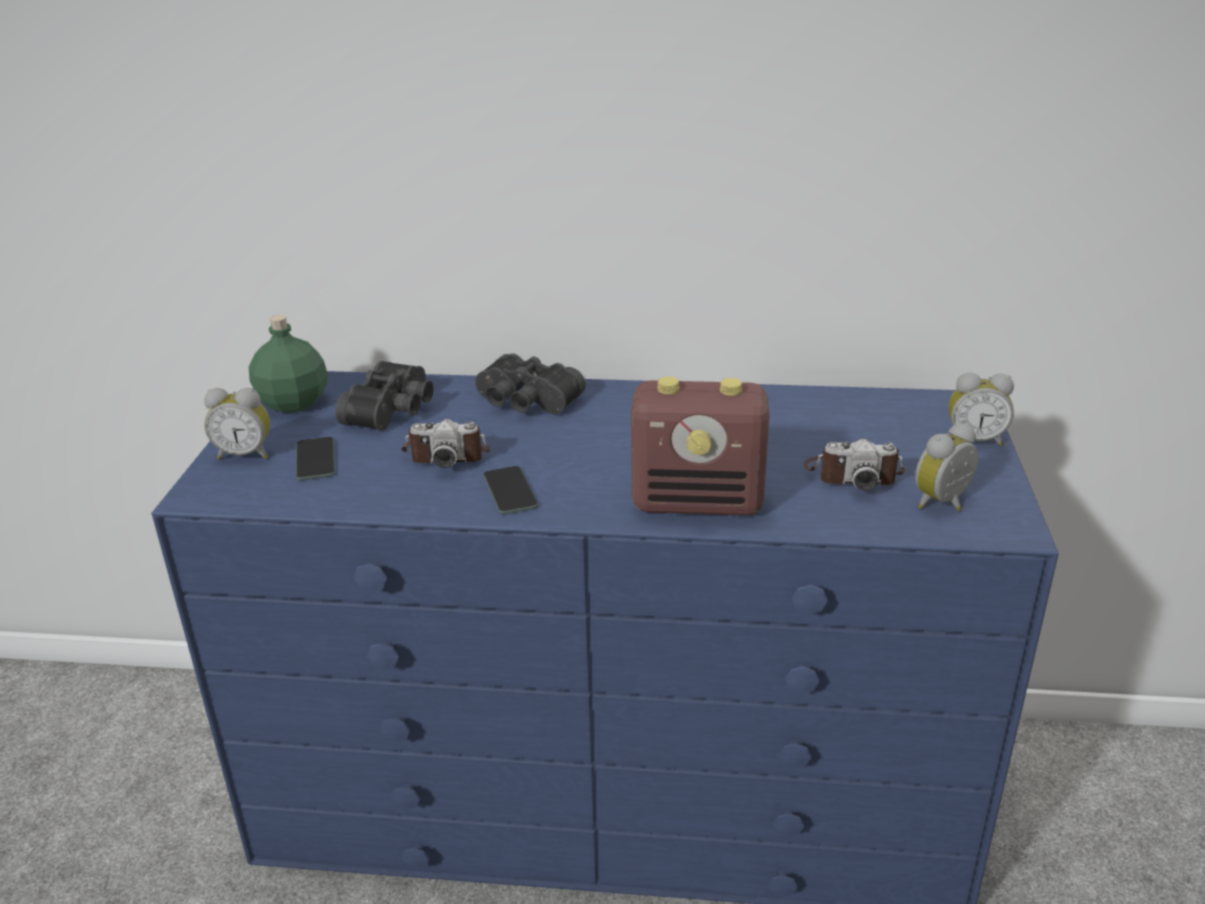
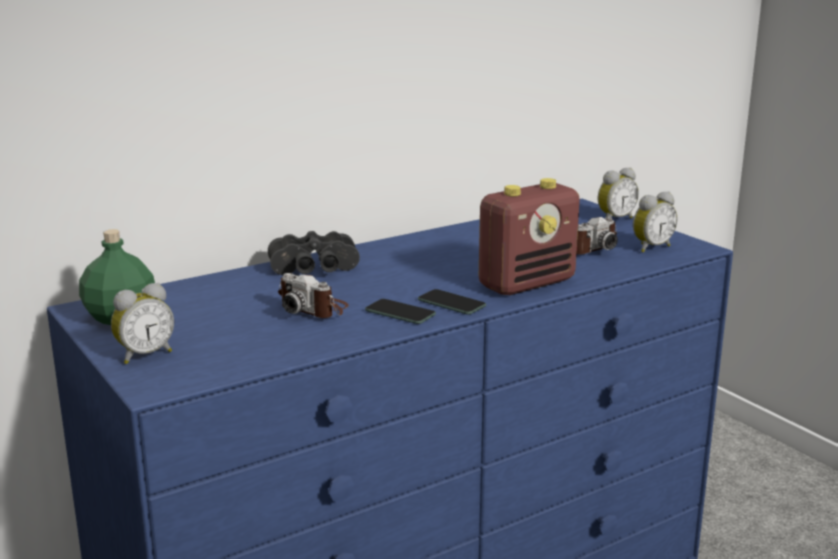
camera: 40 degrees left, 10 degrees down
(315, 459) = (215, 340): phone -> phone (451, 303)
(393, 410) = (220, 299): black binoculars -> none
(446, 453) = (314, 308): camera -> camera turned 75 degrees clockwise
(944, 503) = (650, 247): alarm clock -> alarm clock turned 135 degrees counterclockwise

